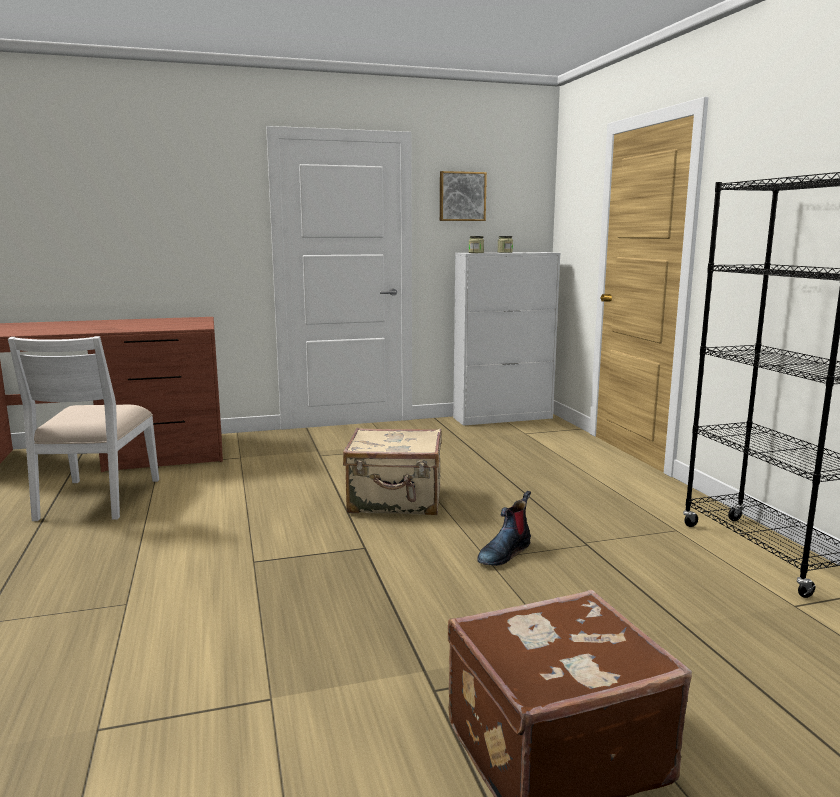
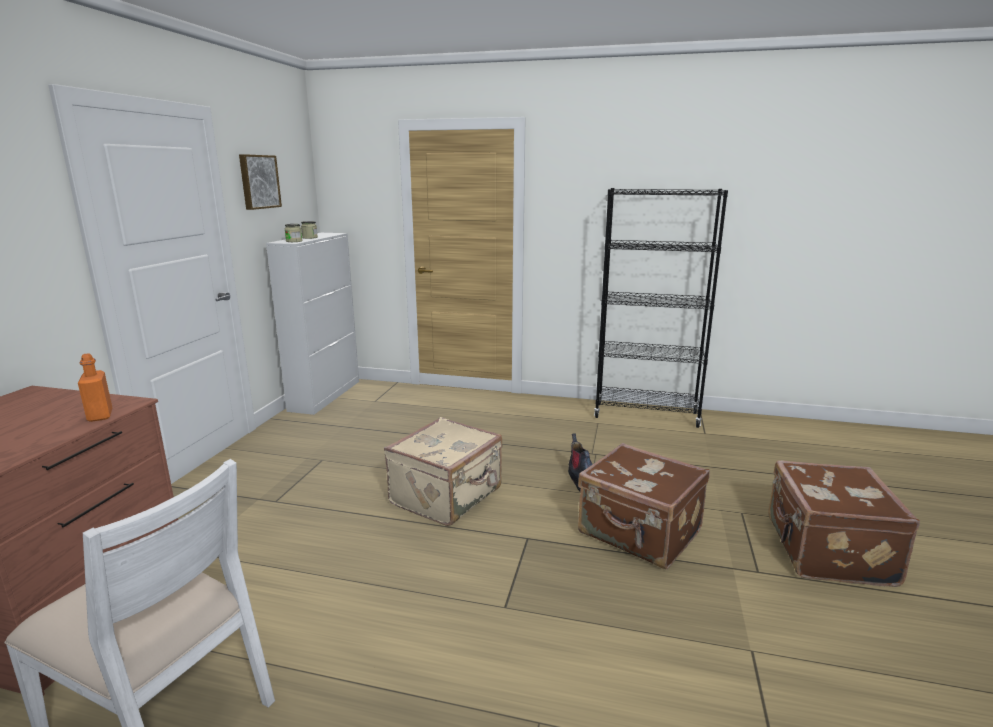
camera: 60 degrees left, 5 degrees up
(178, 328) = (100, 415): none -> orange bottle
(436, 600) = (639, 533): none -> brown suitcase

